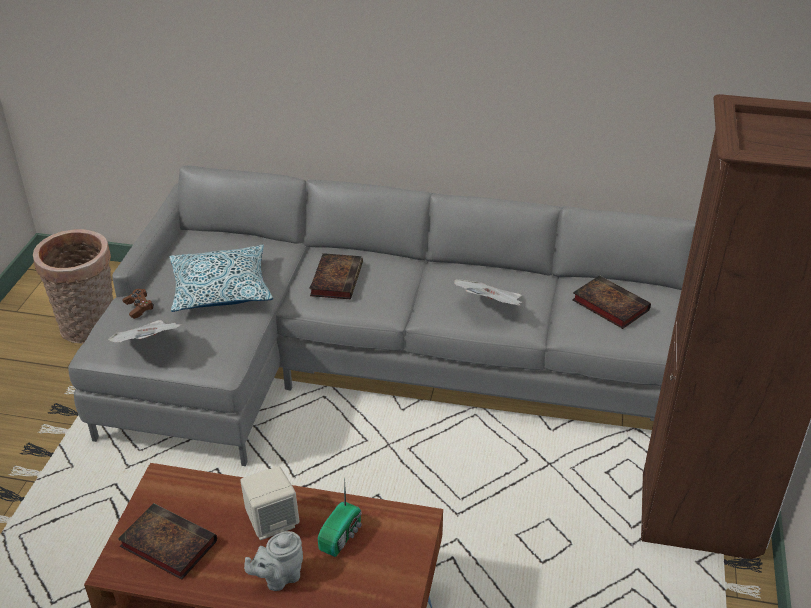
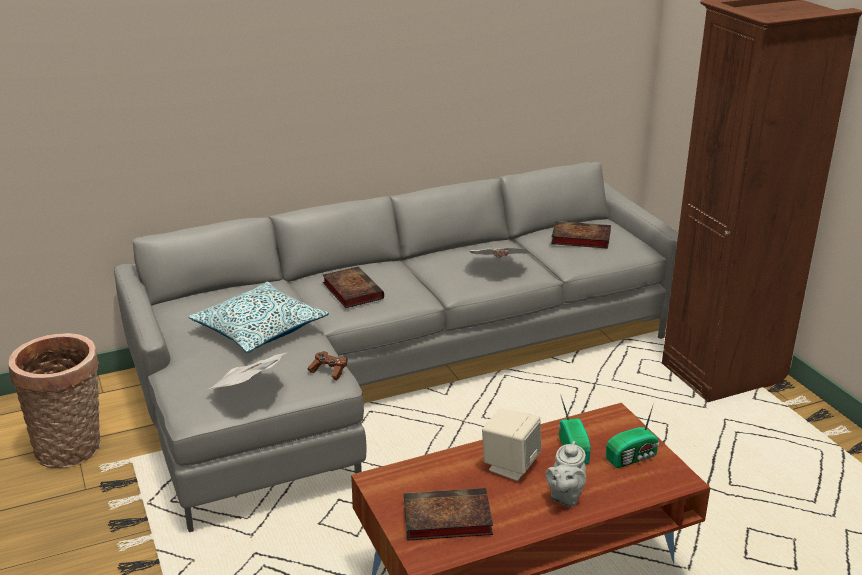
camera: 35 degrees left, 10 degrees down
(139, 308) = (198, 368): brown game controller -> brown game controller (329, 371)
(381, 572) = (633, 457): none -> radio

